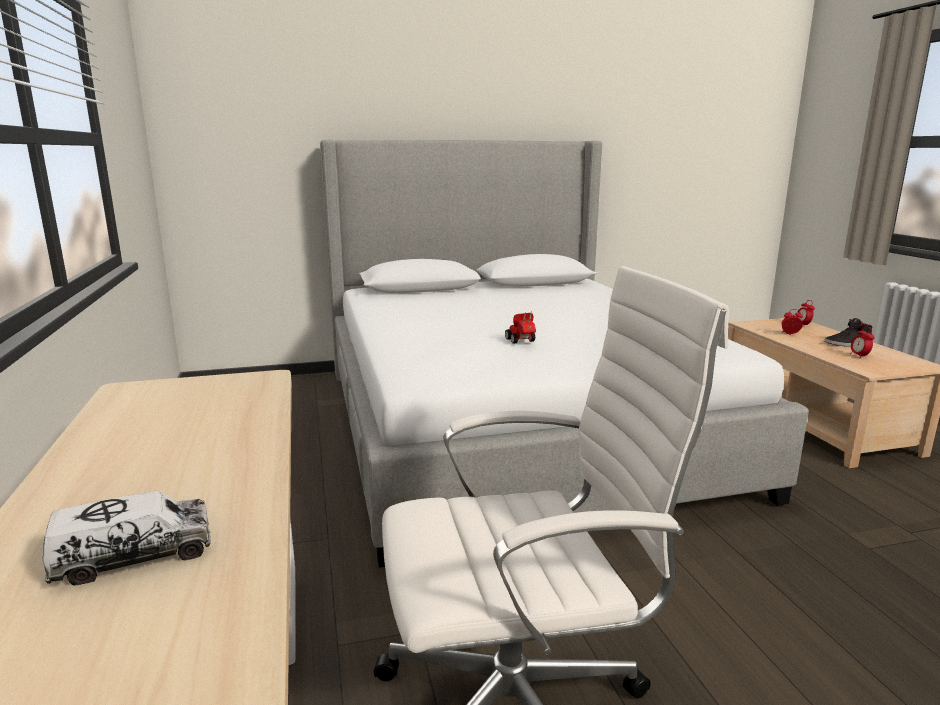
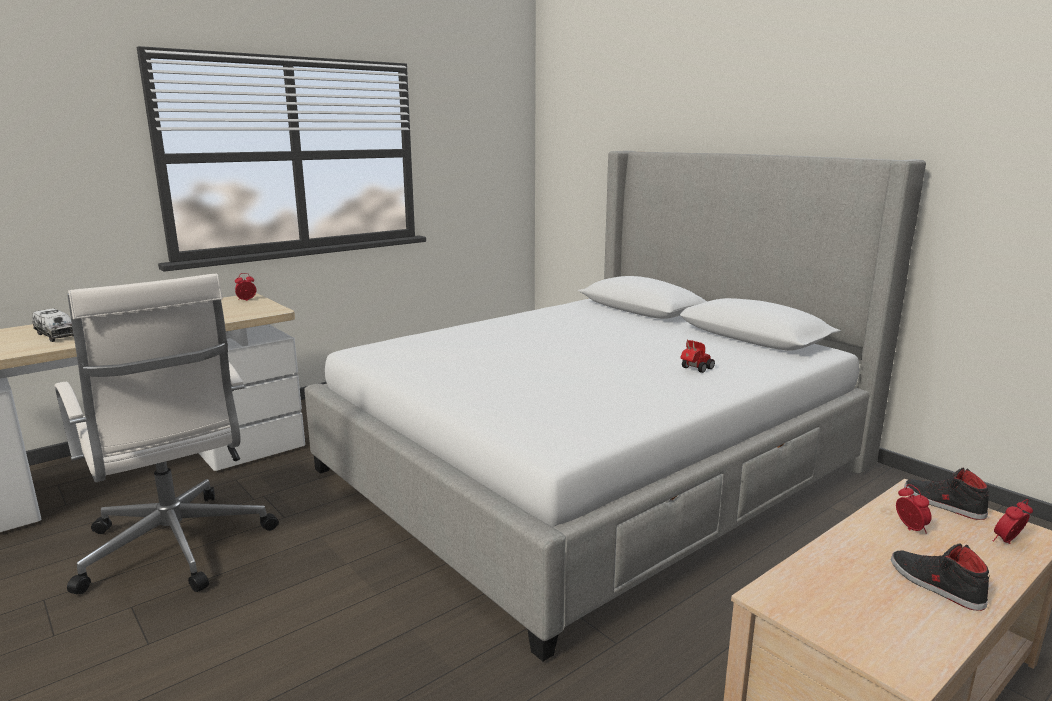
camera: 65 degrees right, 0 degrees up
(522, 341) = (486, 360): toy car -> toy car (694, 369)
(760, 323) = (943, 503): none -> black shoe
(859, 356) = (858, 592): alarm clock -> alarm clock (246, 300)

